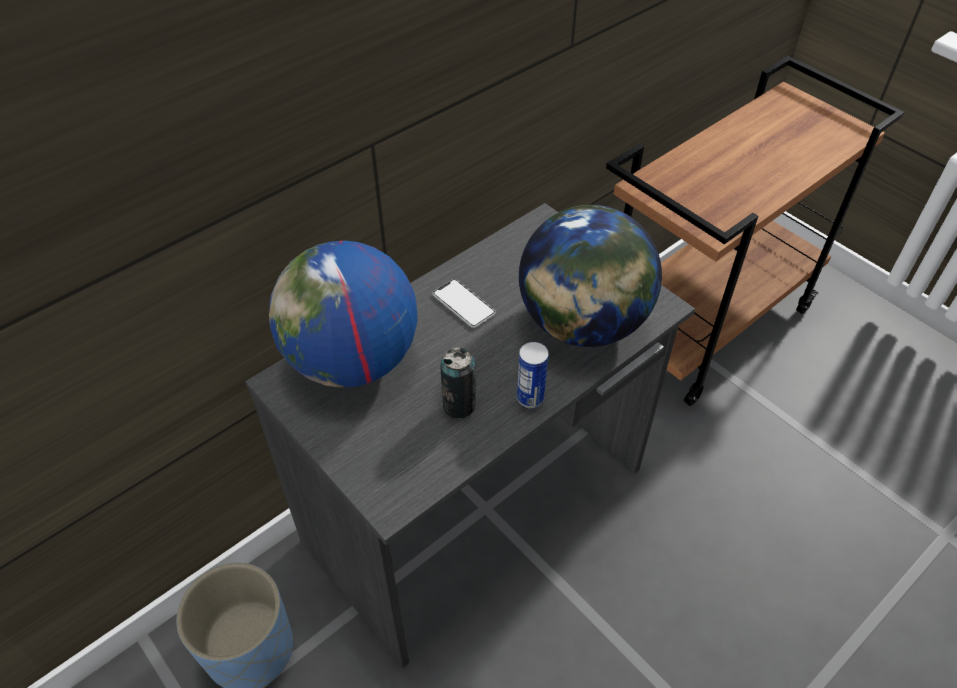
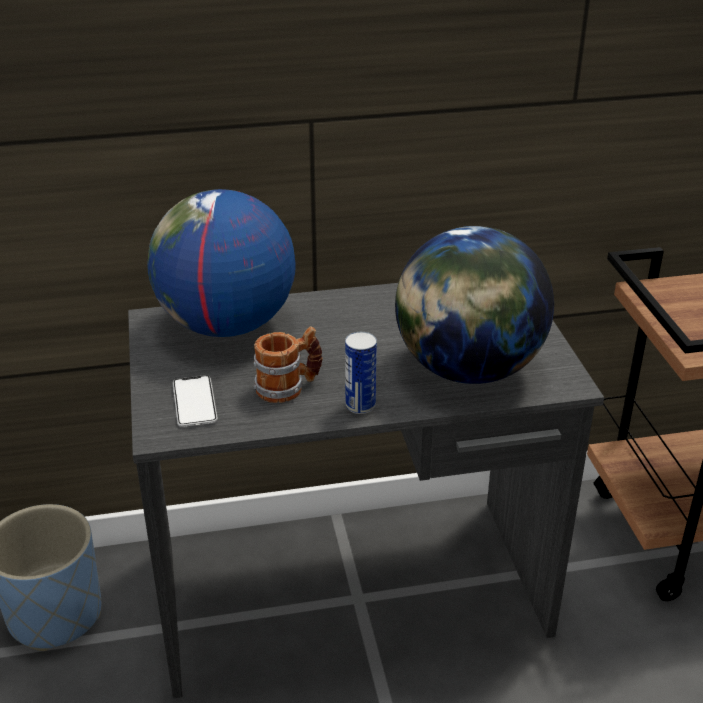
camera: 30 degrees right, 15 degrees down
(459, 405) = (289, 387): can -> mug
(463, 304) = (364, 318): phone -> phone (194, 402)

